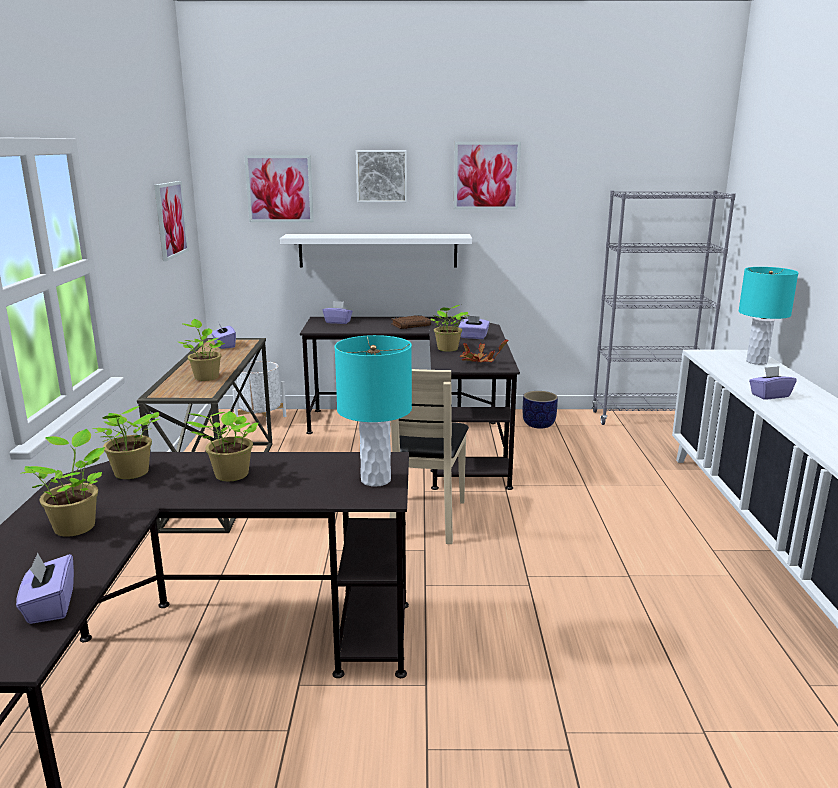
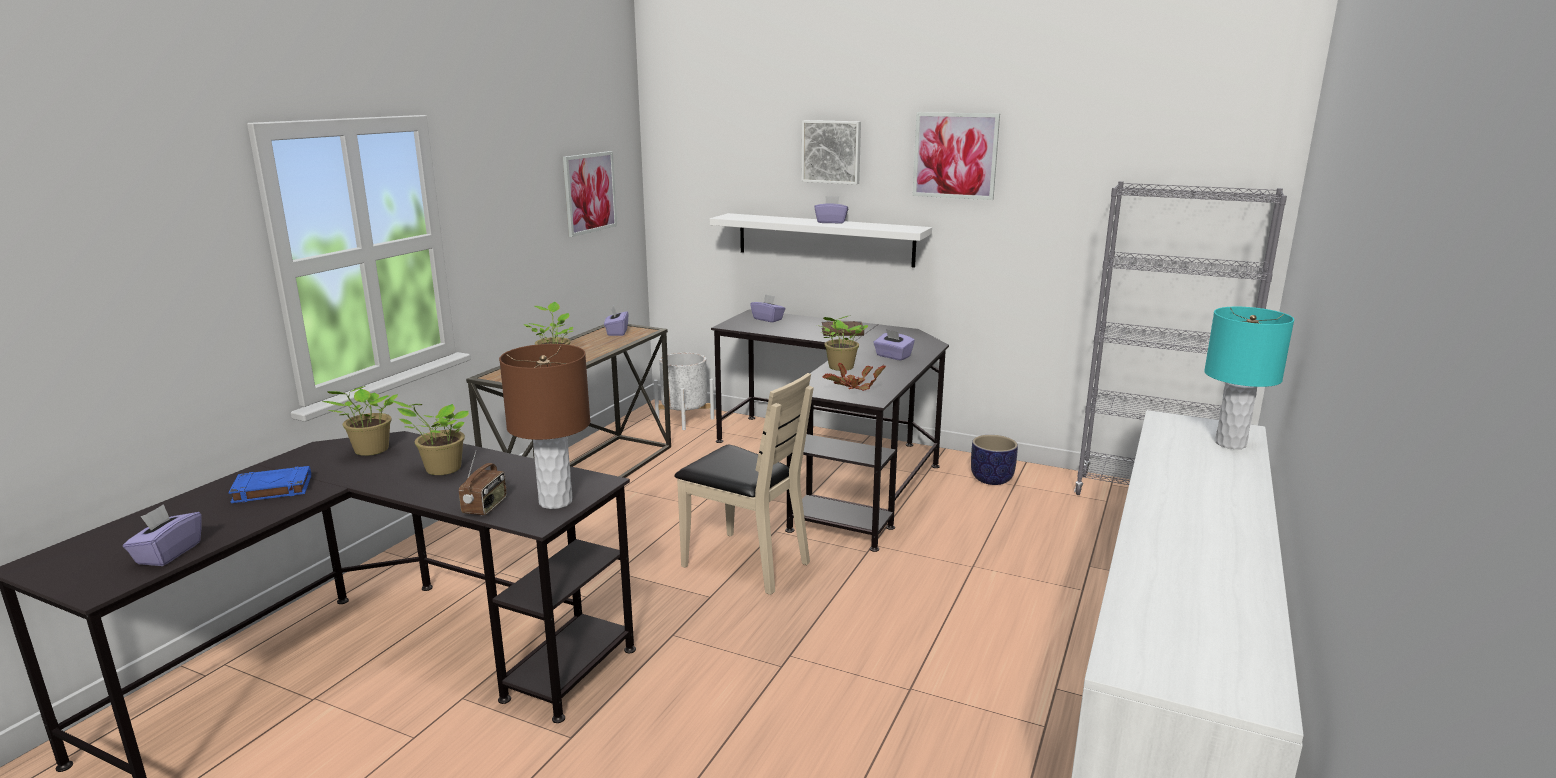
camera: 25 degrees right, 0 degrees up
(76, 526) = (271, 489): potted plant -> blue book
(279, 189) = (723, 162): picture -> none
(321, 496) = (486, 507): none -> radio
(375, 480) = (555, 501): turquoise table lamp -> brown table lamp
(426, 519) = (745, 563): beige chair -> beige chair turned 90 degrees counterclockwise
(769, 395) = (1171, 493): purple tissue box -> purple tissue box (831, 222)

